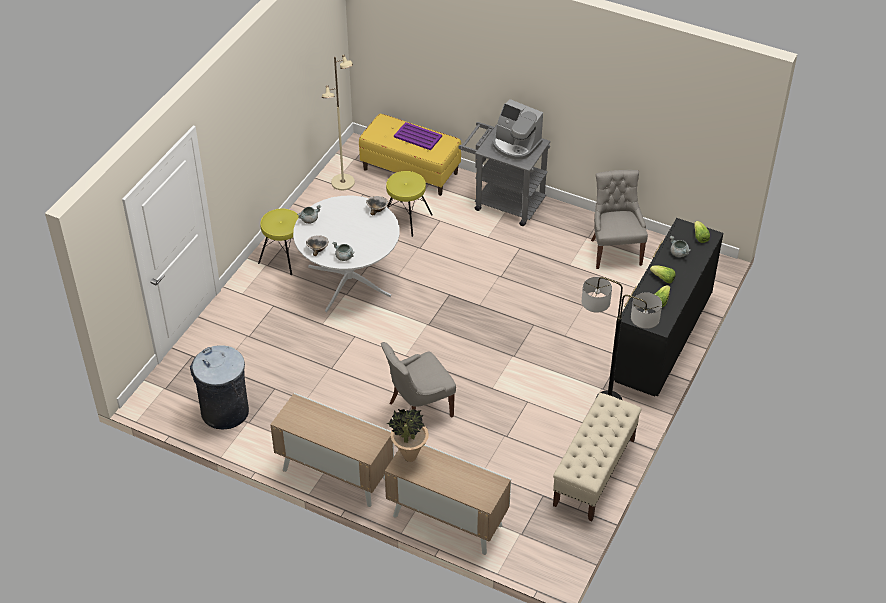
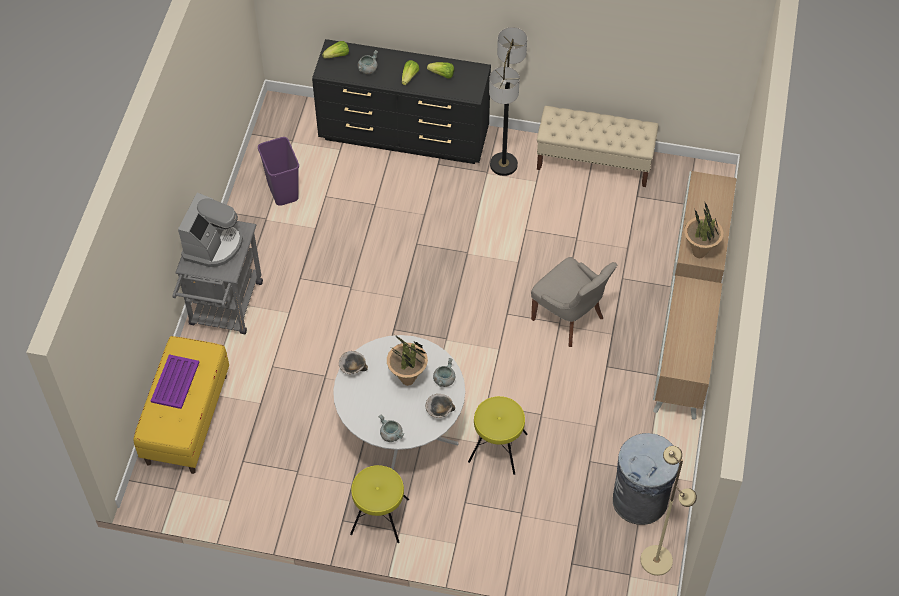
camera: 105 degrees left, 10 degrees up
(343, 183) = (225, 490): beige floor lamp -> beige floor lamp (656, 560)
(353, 237) = (408, 380): none -> potted plant
(406, 218) = (277, 402): yellow stool -> yellow stool (498, 448)
(615, 251) = (282, 191): grey chair -> purple trash can

